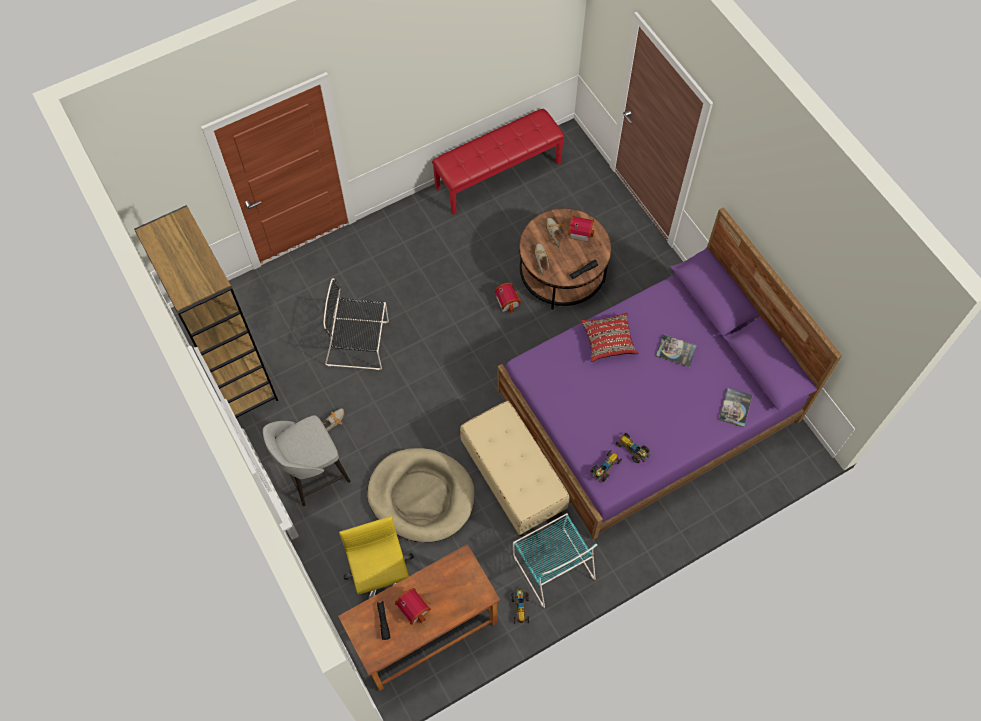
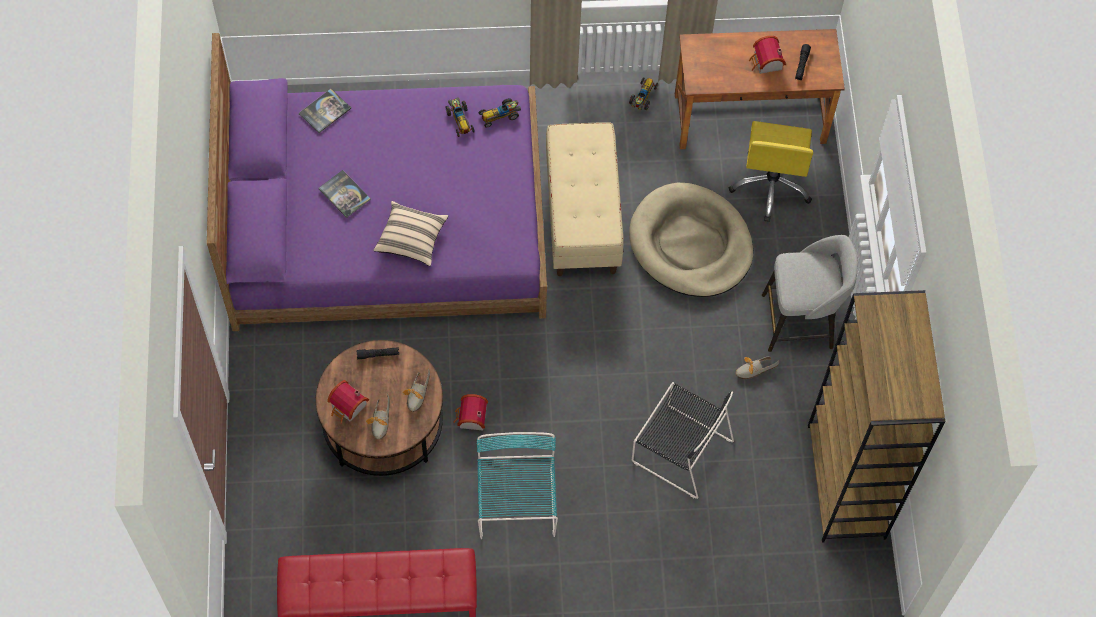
camera: 155 degrees left, 0 degrees up
(552, 565) = (589, 119): turquoise chair -> turquoise chair (516, 505)
(608, 341) = (411, 239): red pillow -> beige pillow

